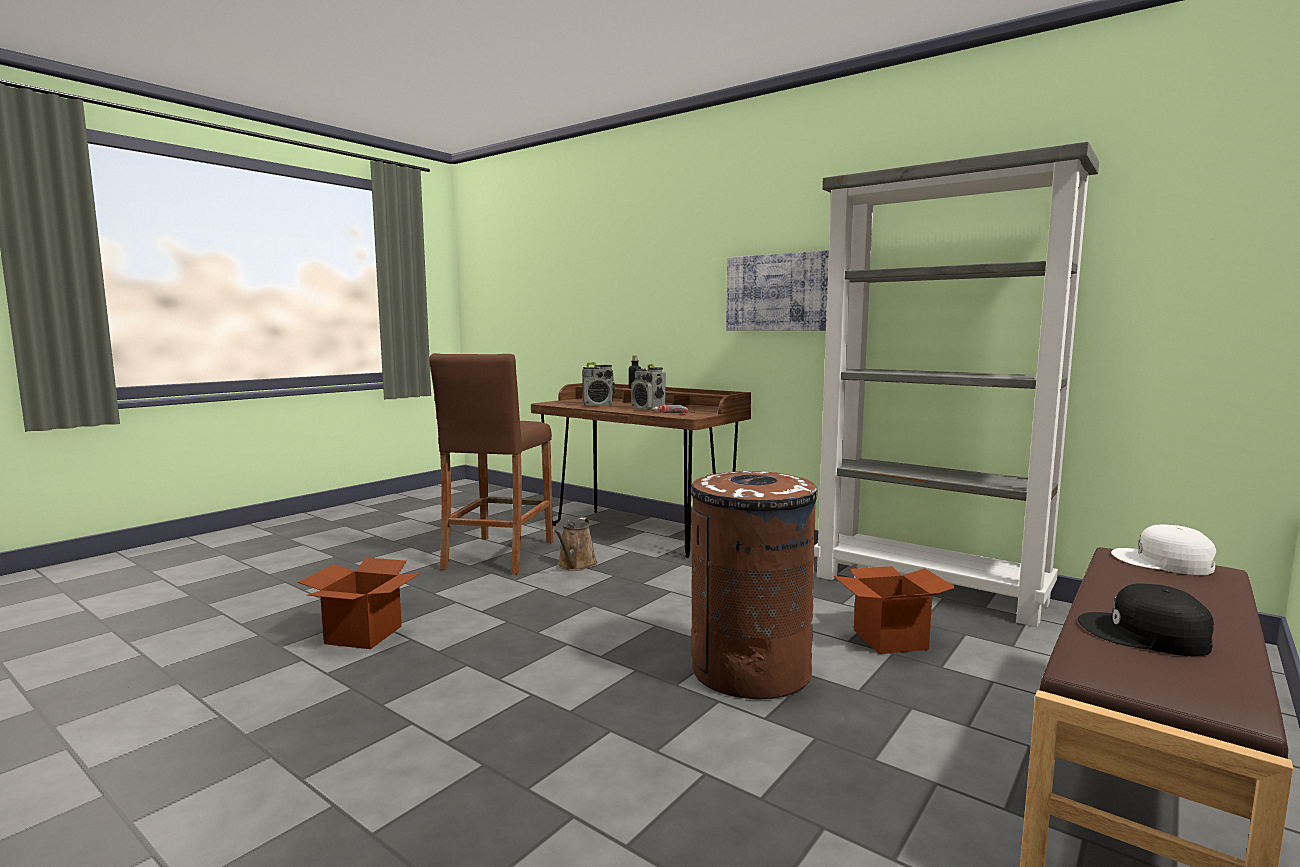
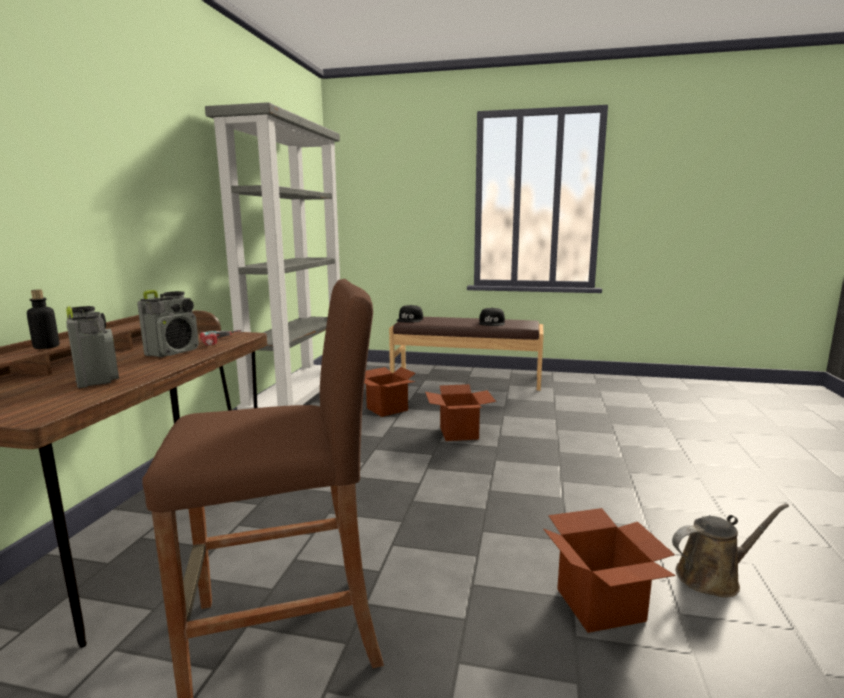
camera: 115 degrees left, 5 degrees up
(575, 565) = (306, 545): brown watering can -> brown watering can (713, 577)
(749, 669) = (458, 433): brown trash can -> cardboard box
(777, 292) = (156, 194): picture -> none
(1163, 562) = (410, 319): white cap -> black cap

